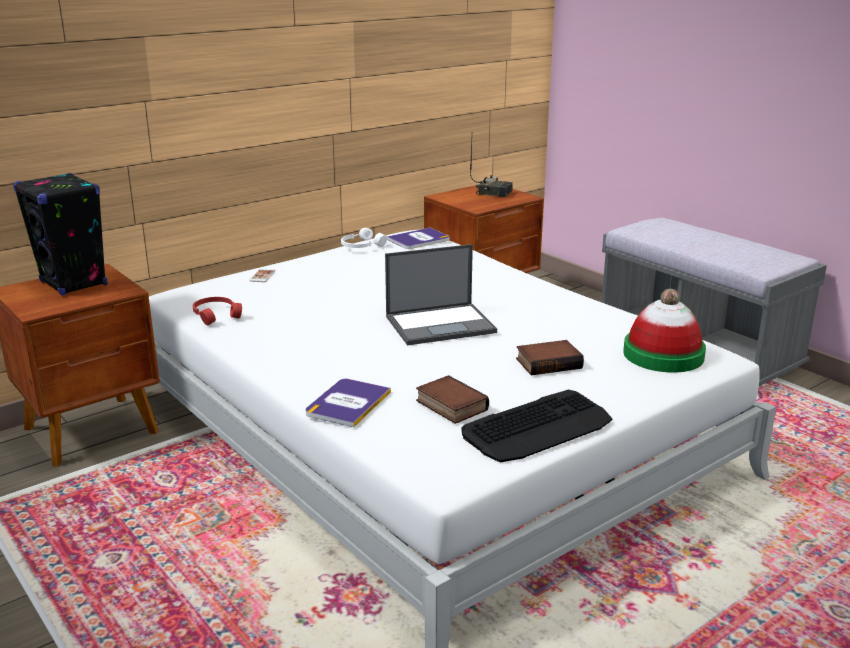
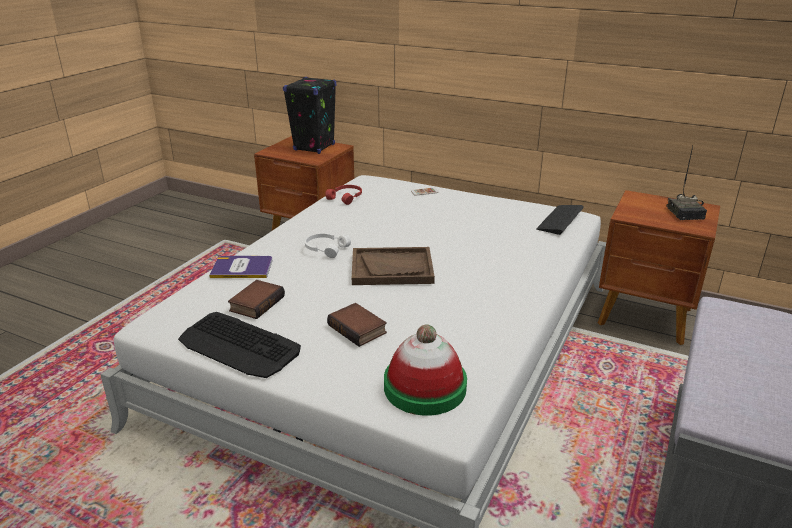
camera: 65 degrees right, 5 degrees up
(361, 246) = (515, 204): white headphones -> white headphones (326, 249)
(419, 240) = (560, 220): book -> keyboard
(441, 324) = (392, 268): laptop -> brown tray

